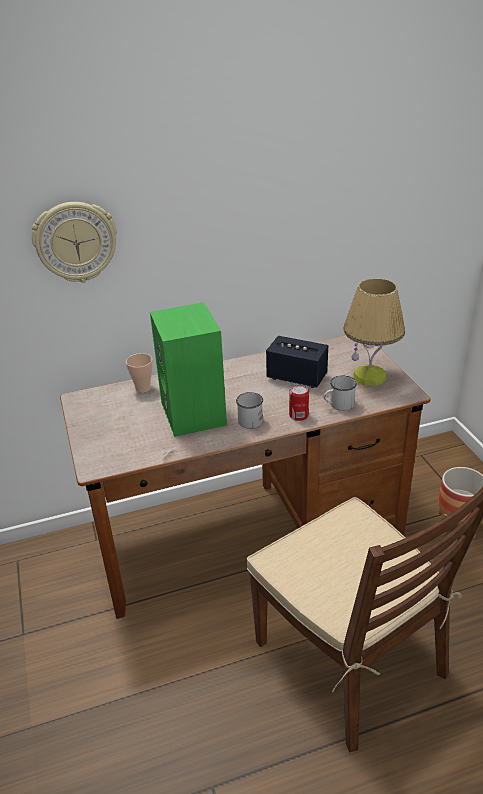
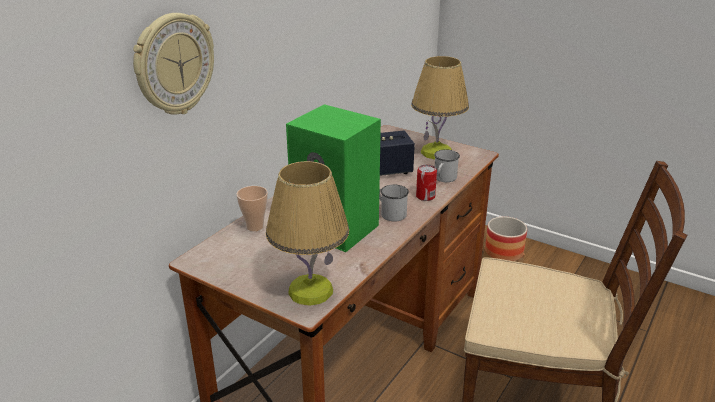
camera: 40 degrees left, 5 degrees down
(112, 455) = (310, 291): none -> table lamp

